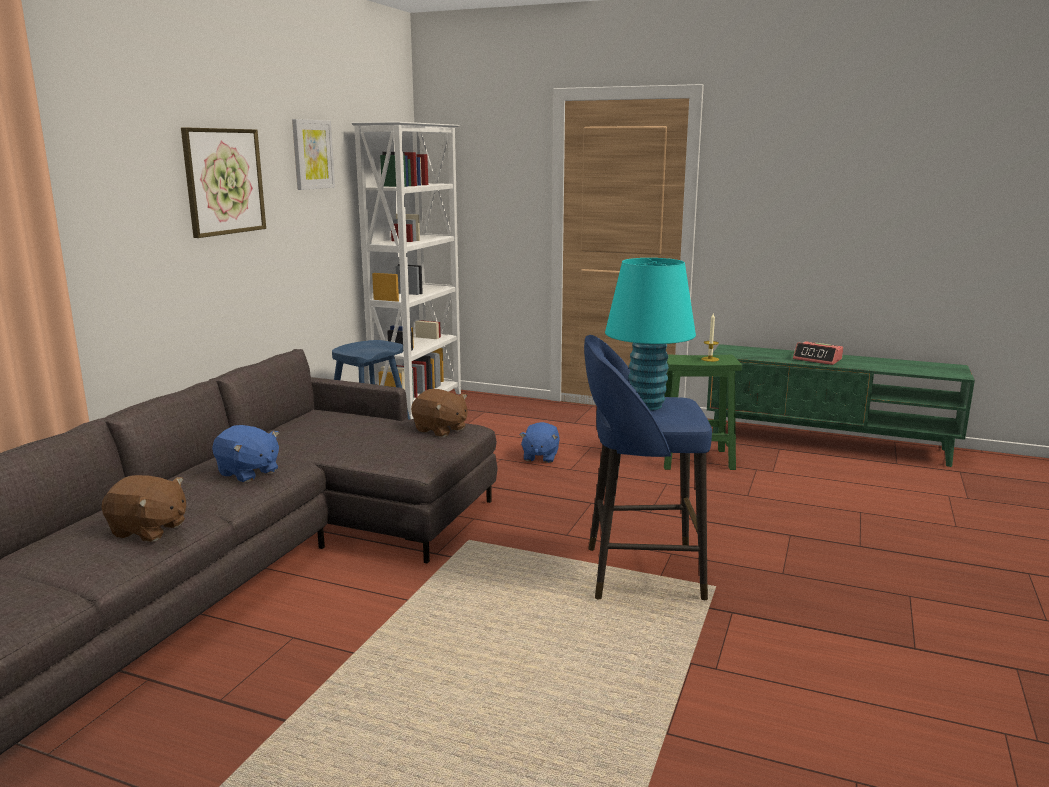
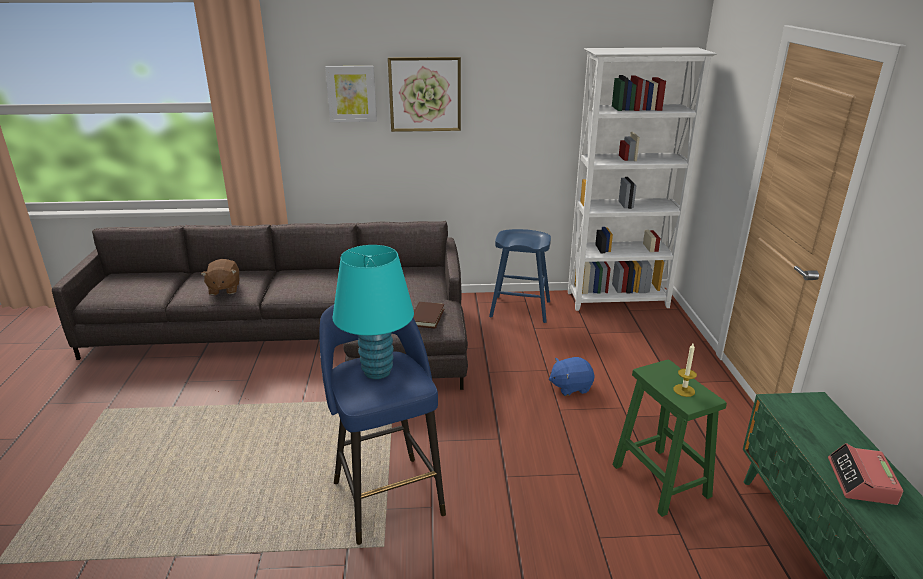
camera: 65 degrees right, 10 degrees up
(248, 473) = (308, 285): blue plush toy -> none
(312, 154) = (530, 75): picture -> picture (351, 93)
(440, 430) = (426, 317): brown plush toy -> brown book

